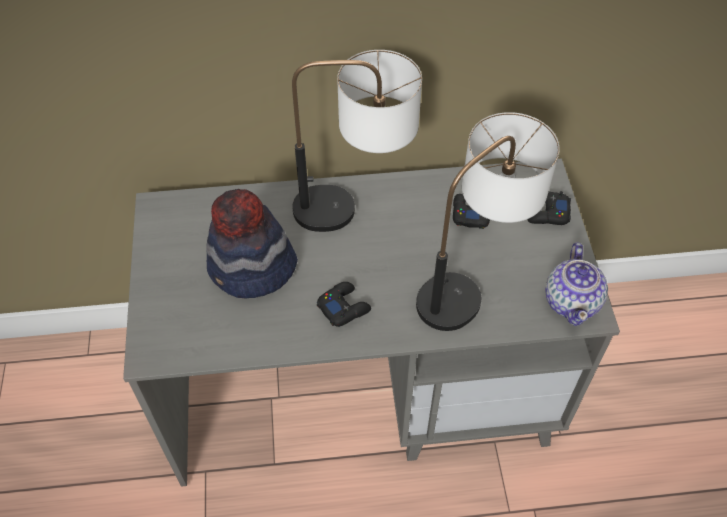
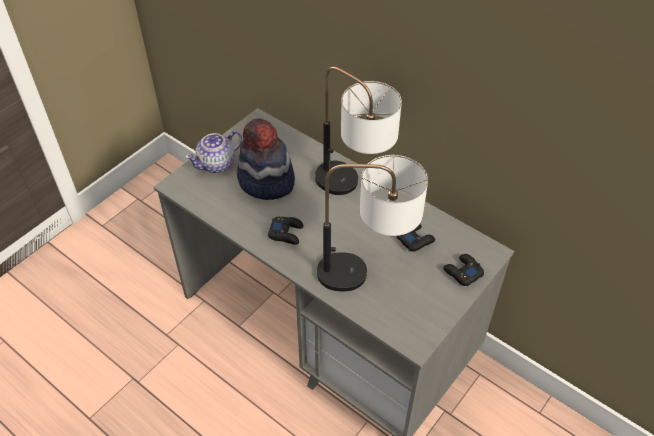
camera: 45 degrees right, 5 degrees down
(572, 301) = (413, 328): teapot -> teapot (217, 164)

